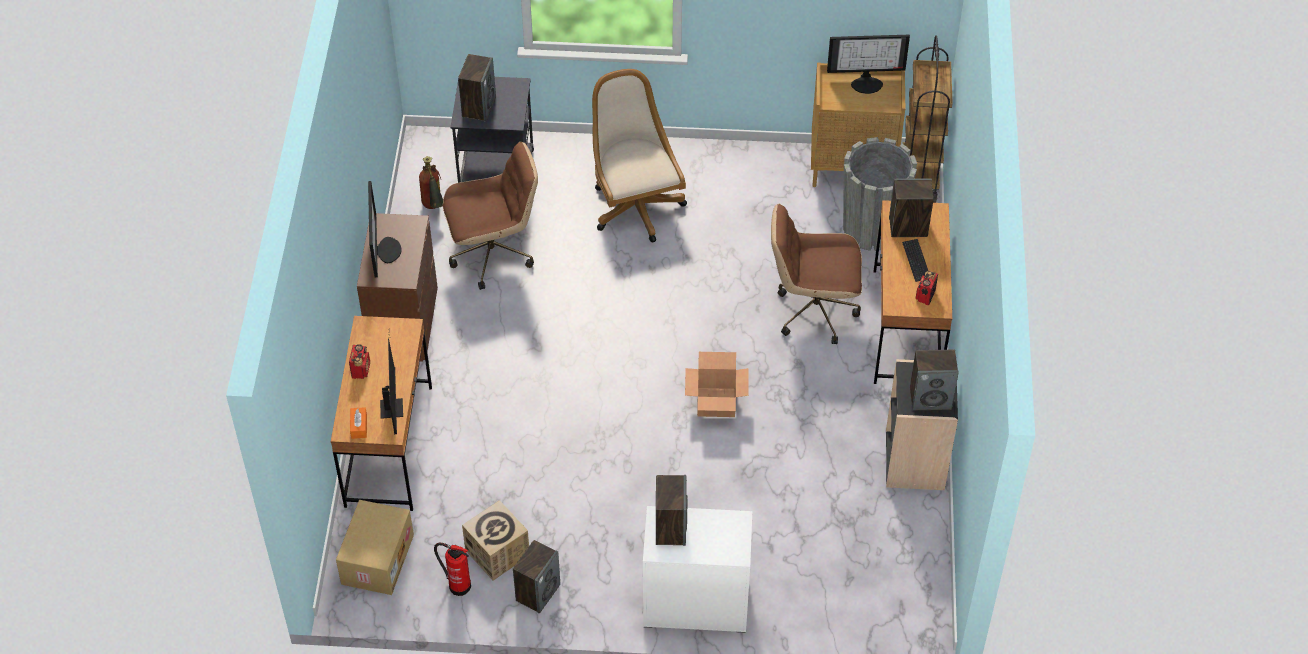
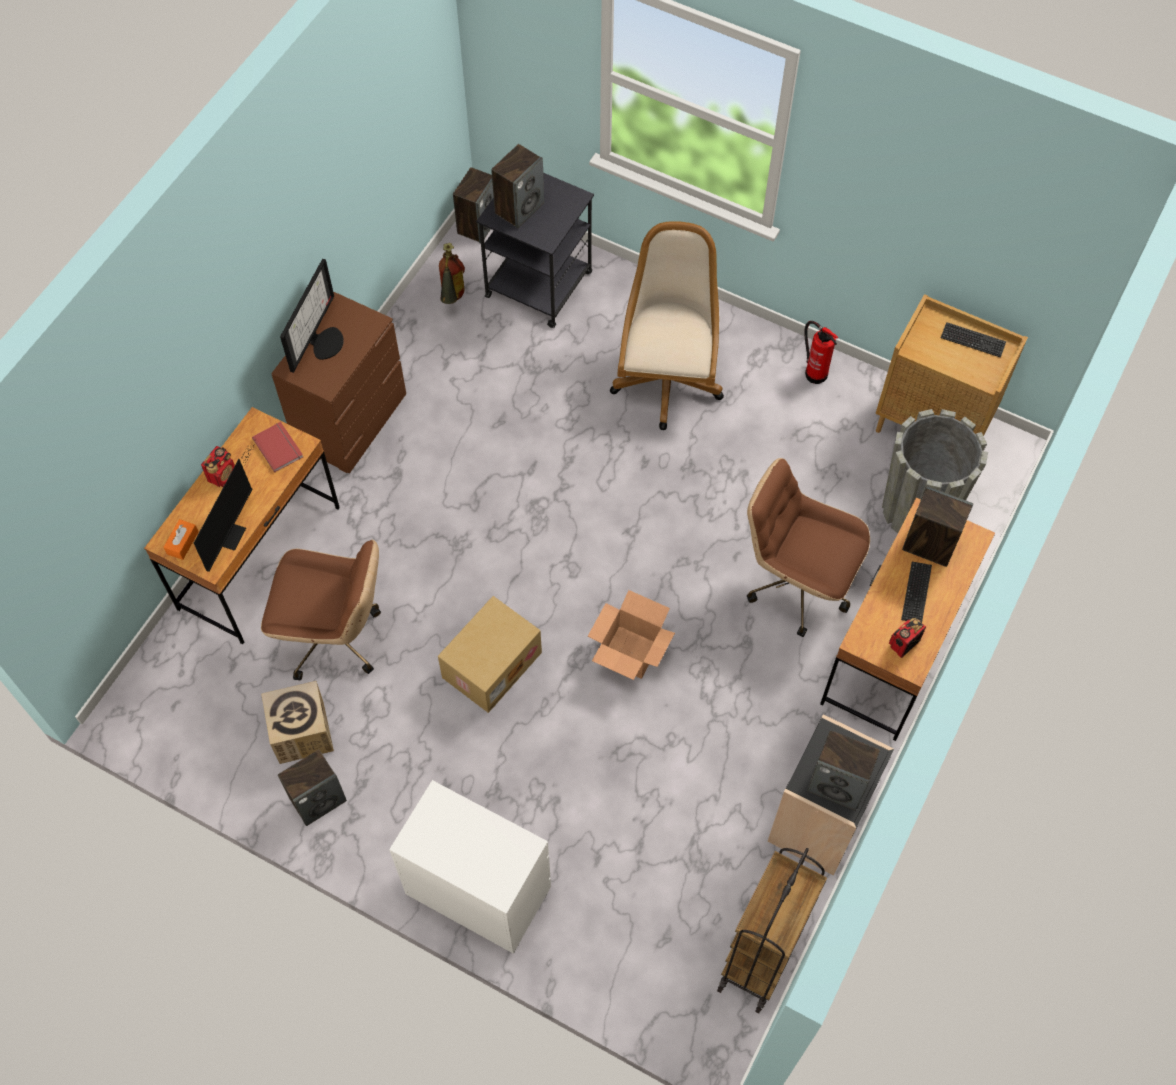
camera: 25 degrees right, 10 degrees up
(376, 558) = (177, 684): cardboard box -> cardboard box (491, 663)
(393, 335) = (279, 447): none -> red book
(458, 585) = (241, 752): fire extinguisher -> fire extinguisher (815, 372)
(495, 256) = (485, 381): brown office chair -> brown office chair (336, 640)
(670, 528) = (442, 820): speaker -> speaker (478, 225)
(867, 82) = (972, 340): monitor -> keyboard
(919, 176) = (1006, 466): brown cart -> brown cart (761, 957)

